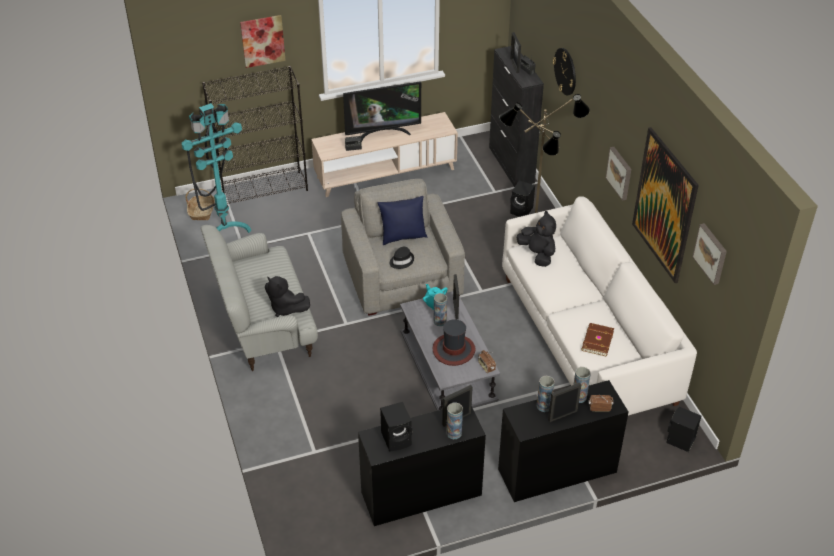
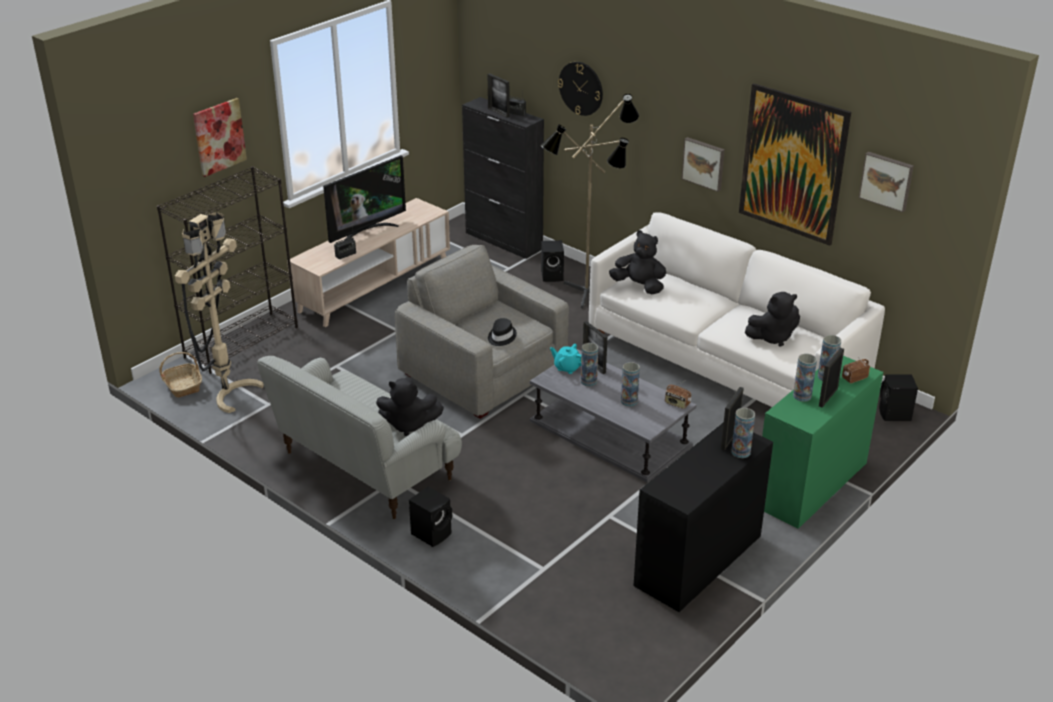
camera: 30 degrees left, 10 degrees down
(225, 228) = (229, 392): turquoise floor lamp -> beige floor lamp
(397, 439) = (688, 479): black speaker -> black speaker (432, 533)
(402, 237) = (480, 316): blue pillow -> none
(453, 350) = (629, 401): hat -> vase
(557, 471) = (811, 484): black desk -> green desk
(596, 341) = (772, 337): brown book -> black plush toy

